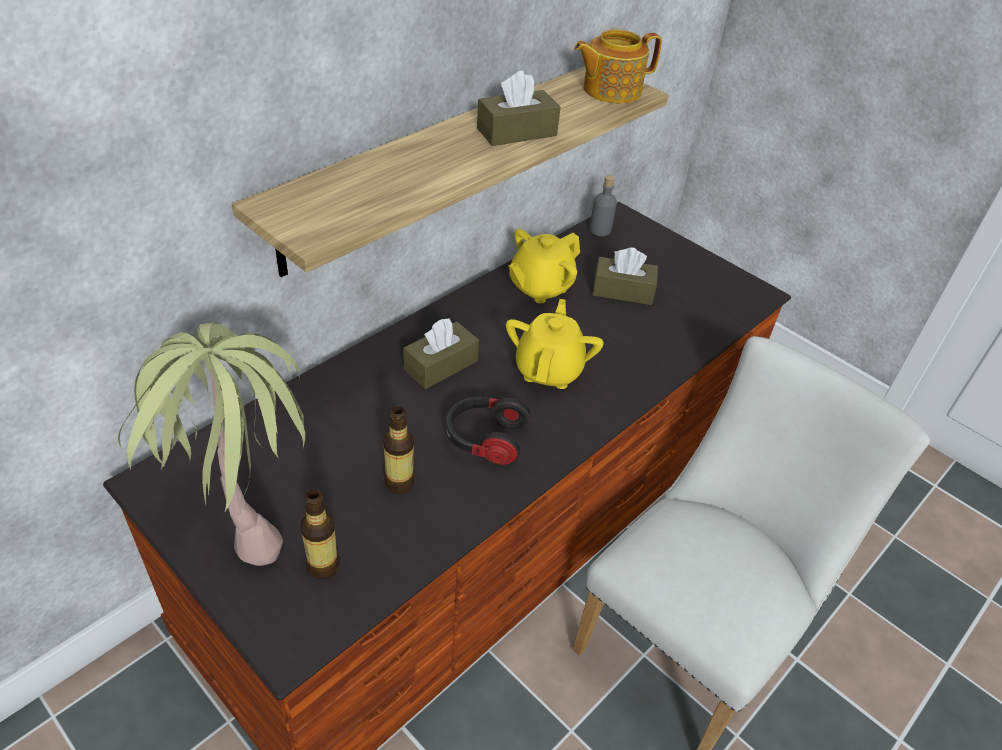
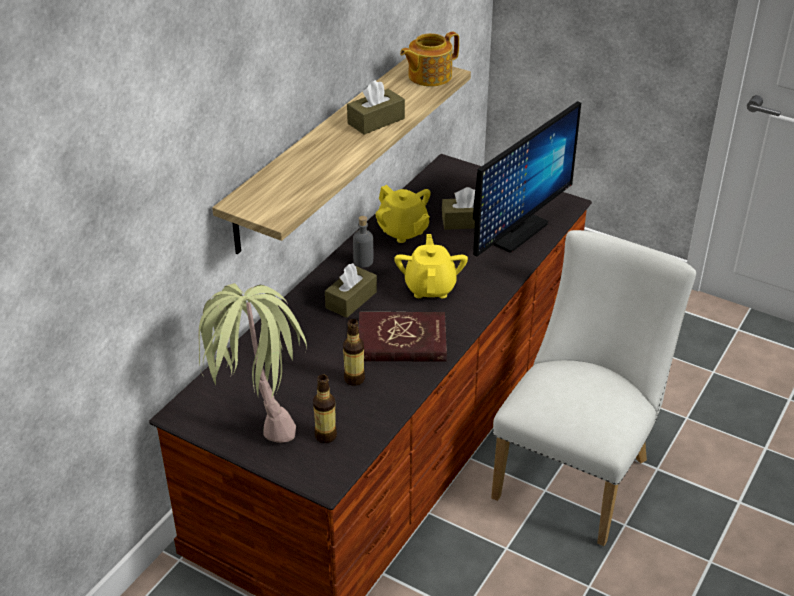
camera: 10 degrees left, 5 degrees down
(484, 439) = (402, 341): headphones -> red book
(540, 287) = (403, 231): yellow teapot -> yellow teapot turned 75 degrees counterclockwise
(600, 230) = (433, 179): grey bottle -> grey bottle (363, 261)
(683, 317) = (515, 231): none -> monitor

